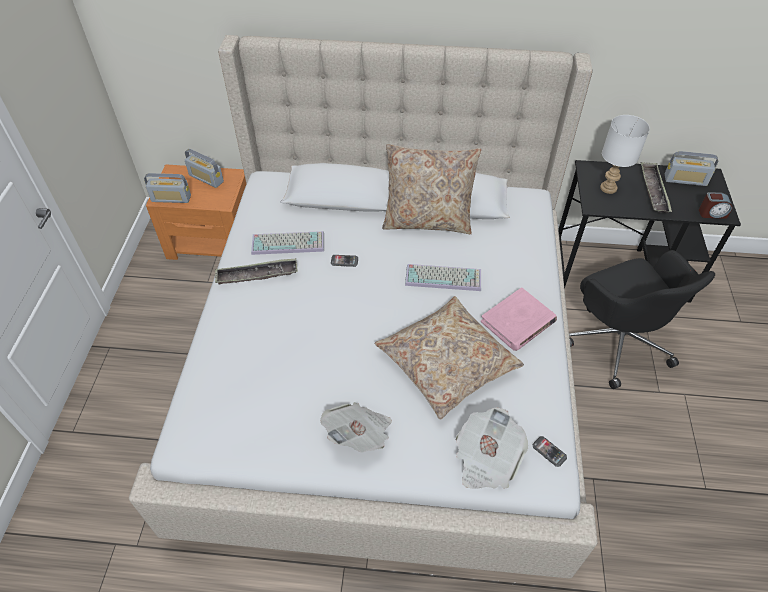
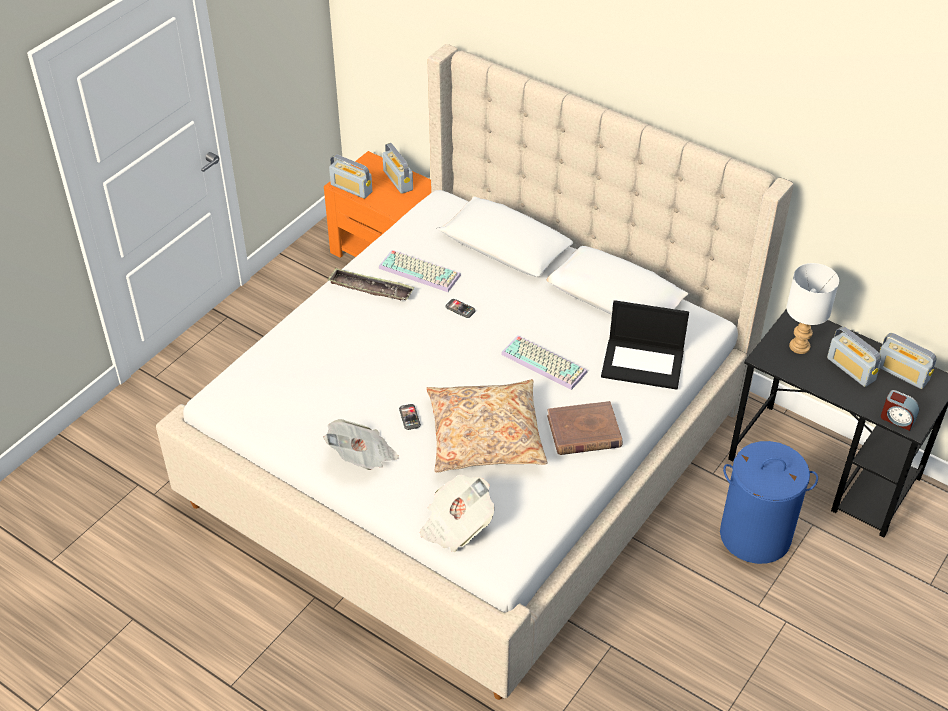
camera: 30 degrees right, 5 degrees down
(427, 221) = (573, 304): beige pillow -> none
(515, 246) = (643, 363): none -> laptop
(518, 322) = (584, 432): pink book -> brown book
(549, 452) = (517, 546): phone -> phone (409, 417)
(617, 340) = (754, 535): black office chair -> blue laundry basket
(653, 190) = (851, 369): tray -> radio

